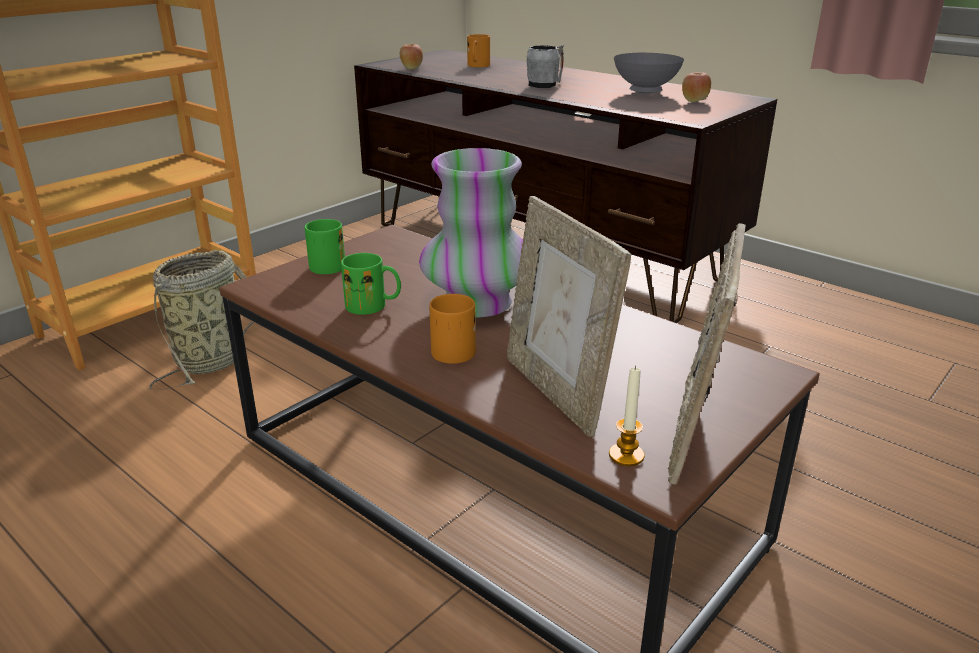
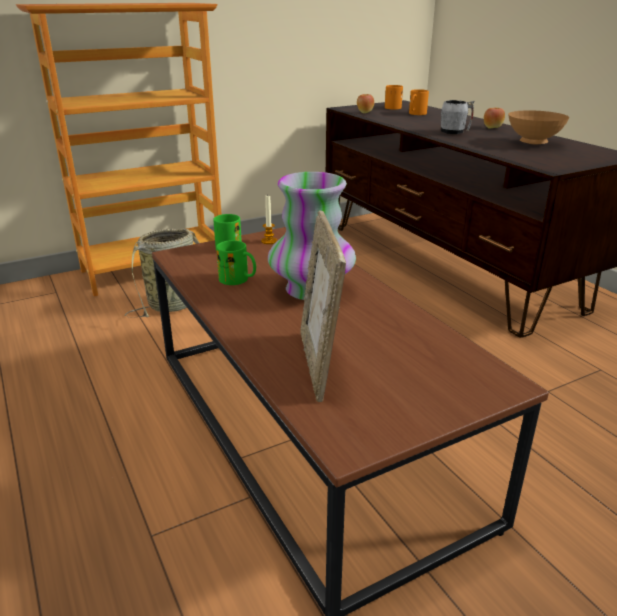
camera: 20 degrees right, 0 degrees up
(448, 348) = (266, 318): orange mug -> orange mug (391, 107)
(626, 455) = (335, 421): candle -> candle (269, 241)
(646, 92) = (534, 143): grey bowl -> brown bowl
(694, 101) = (569, 154): apple -> apple (492, 128)
(695, 434) = (401, 418): picture frame -> none

